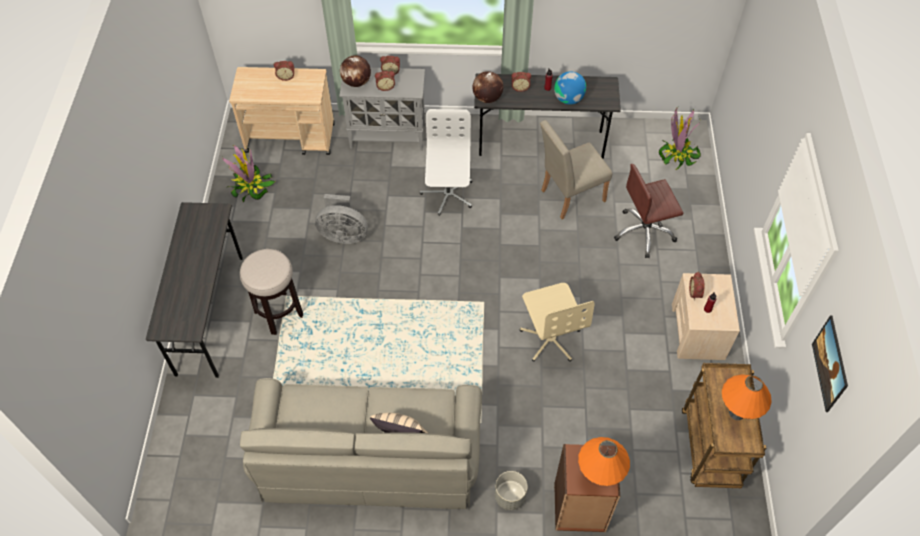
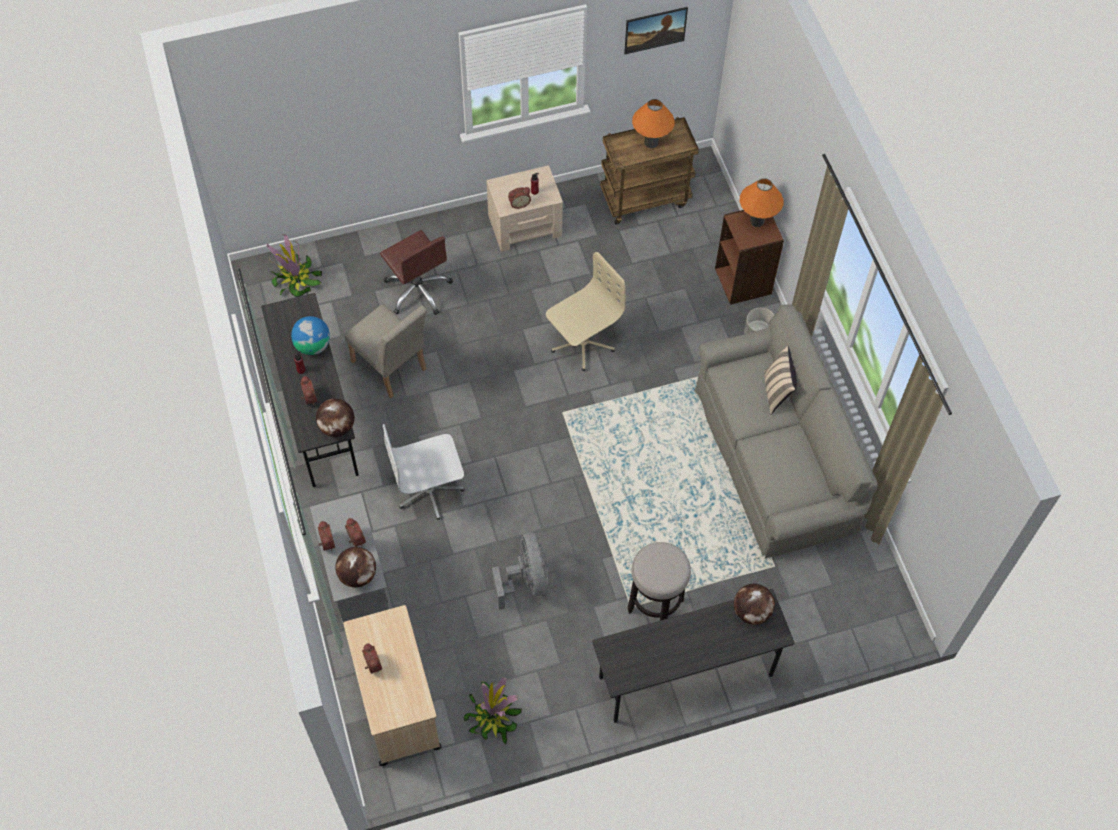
camera: 110 degrees left, 5 degrees up
(190, 318) = (752, 611): none -> globe

